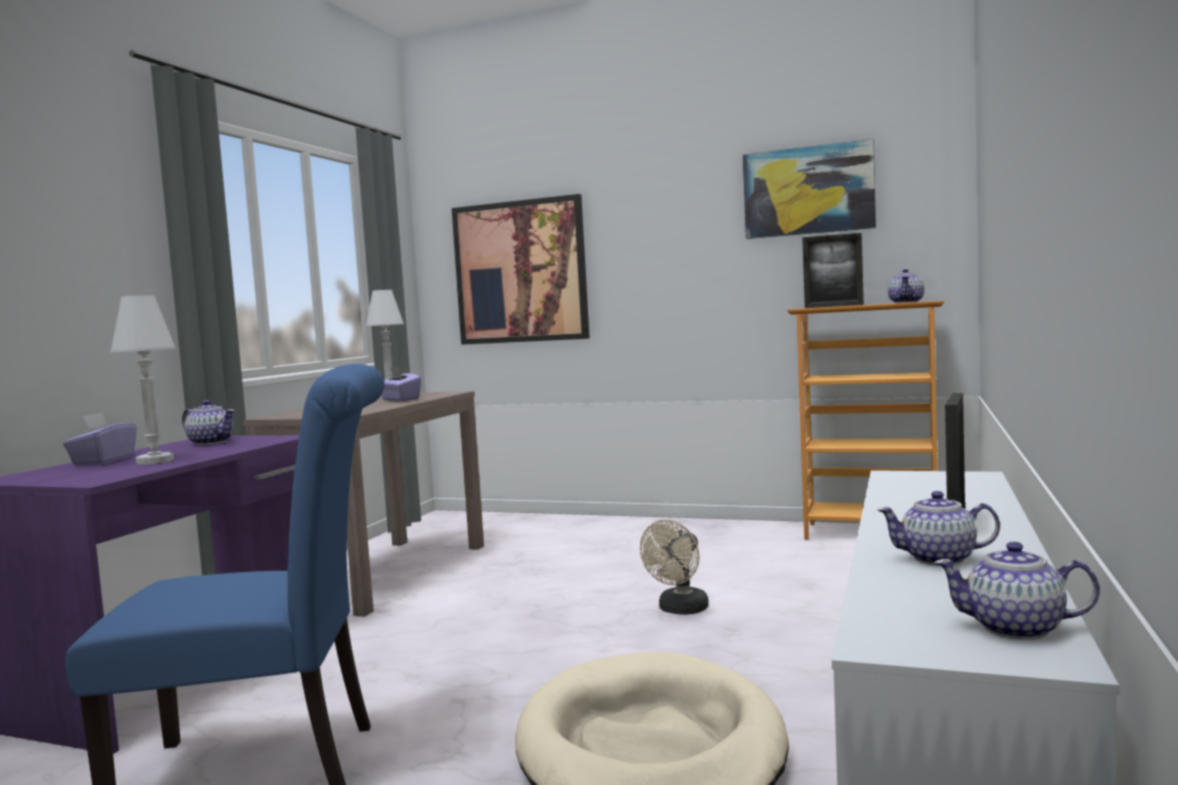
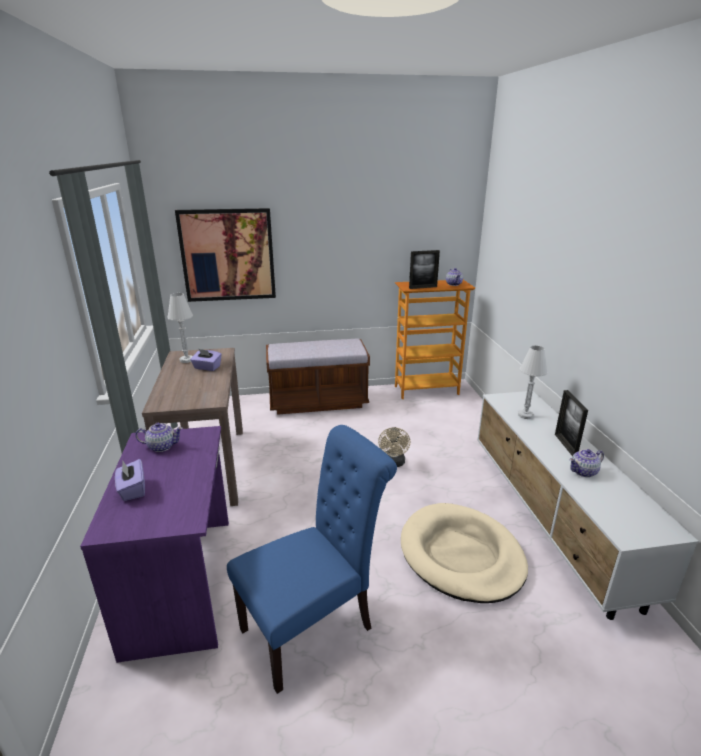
camera: 30 degrees left, 20 degrees up
(155, 461) = (177, 484): white table lamp -> white table lamp (525, 415)
(643, 529) = (318, 402): none -> brown bench
(808, 191) = (404, 217): picture -> none
(1016, 629) = (649, 516): teapot -> none

